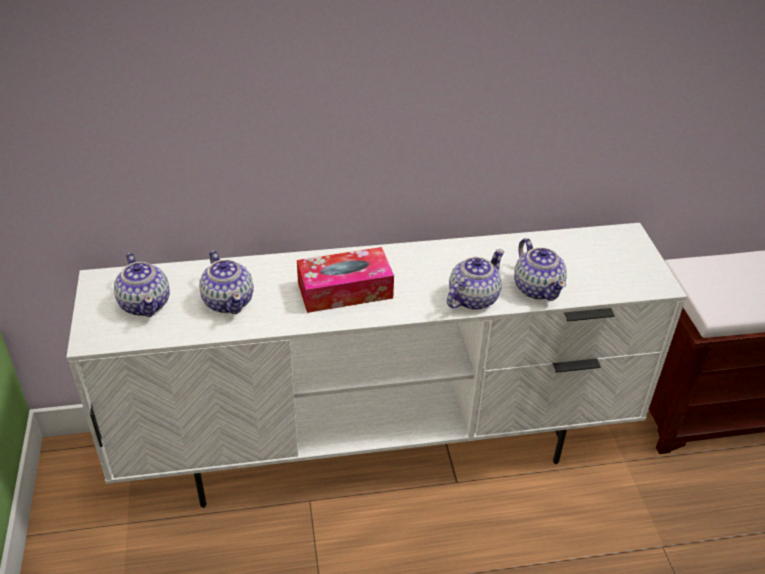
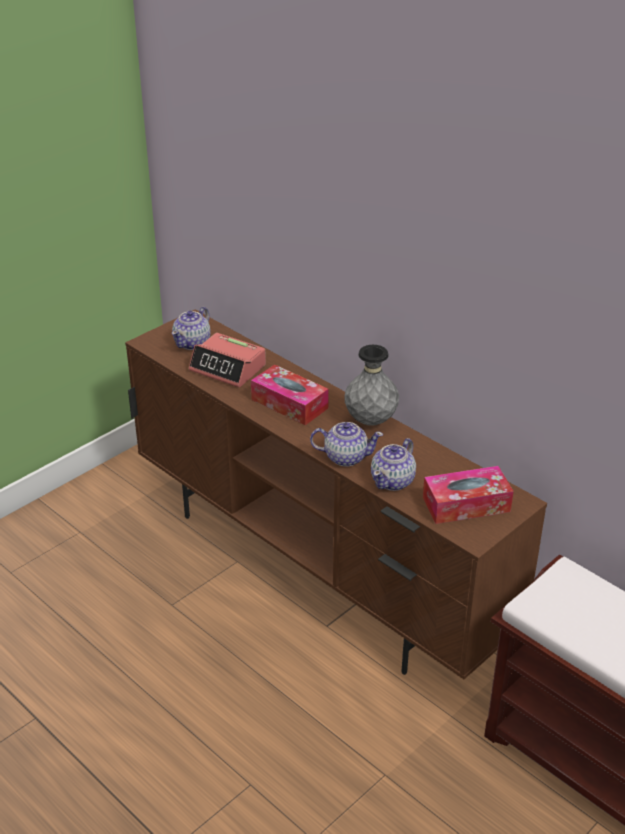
camera: 55 degrees right, 5 degrees down
(228, 301) = (228, 368): teapot -> alarm clock
(380, 447) = (317, 570): white tv stand -> brown tv stand
(430, 254) = (370, 421): none -> grey vase
(608, 264) = (466, 504): none -> tissue box

